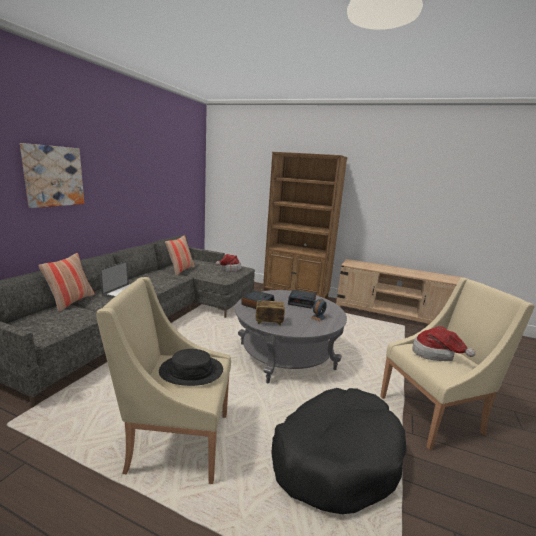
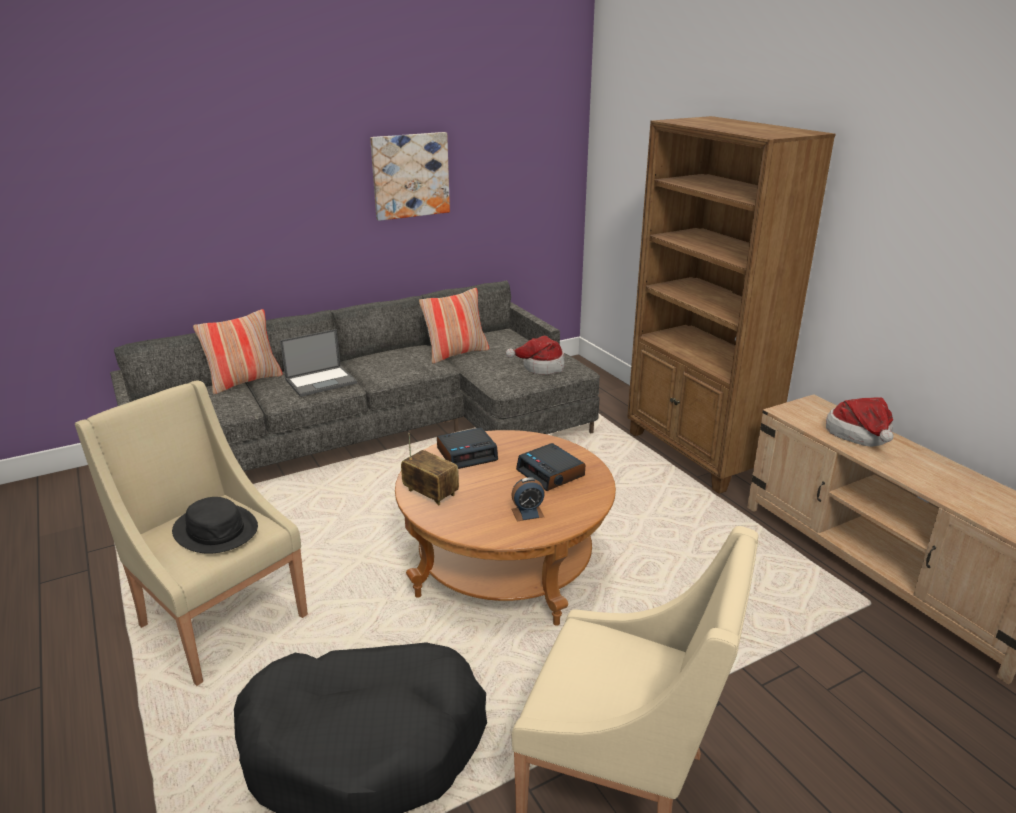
camera: 40 degrees right, 10 degrees up
(53, 176) = (236, 191): picture -> picture (410, 175)
(286, 356) = (505, 565): grey coffee table -> brown coffee table
(436, 354) = (608, 667): hat -> hat (860, 436)

